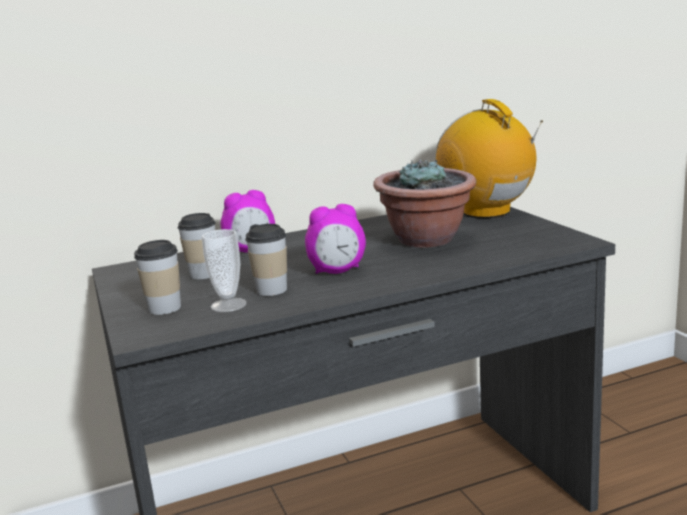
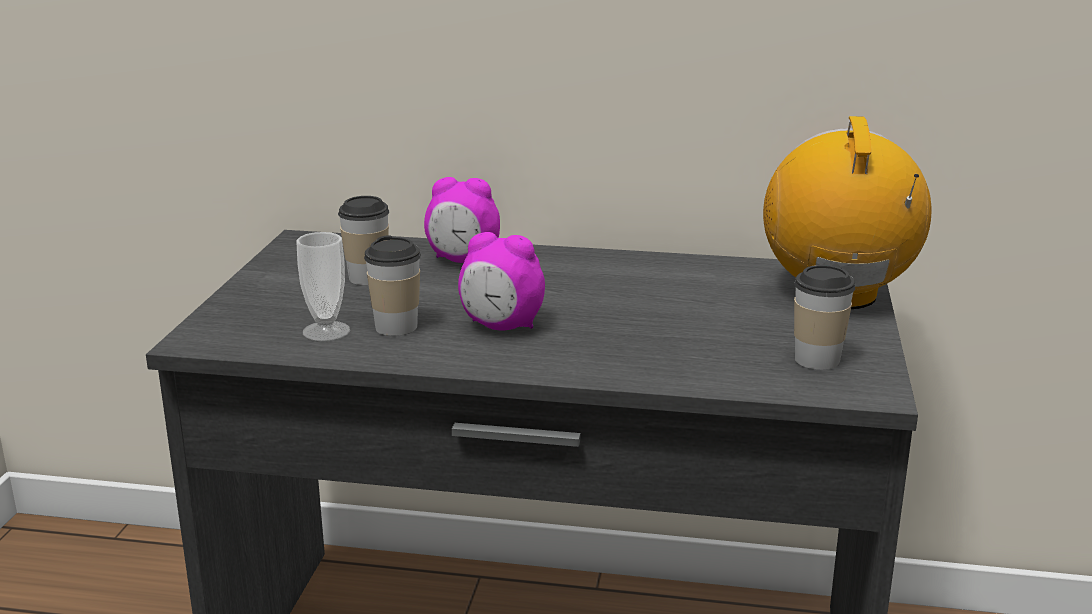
camera: 30 degrees right, 5 degrees up
(165, 308) = (267, 311): cup -> cup (817, 360)
(427, 239) = (681, 315): potted plant -> none

